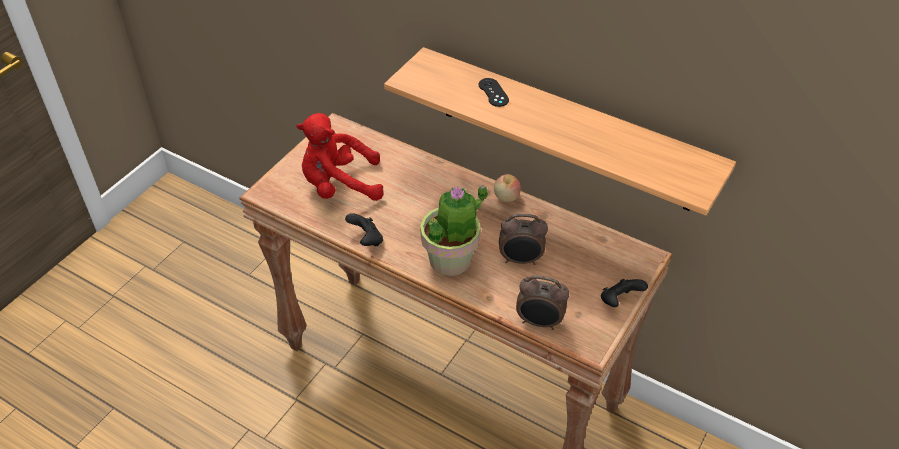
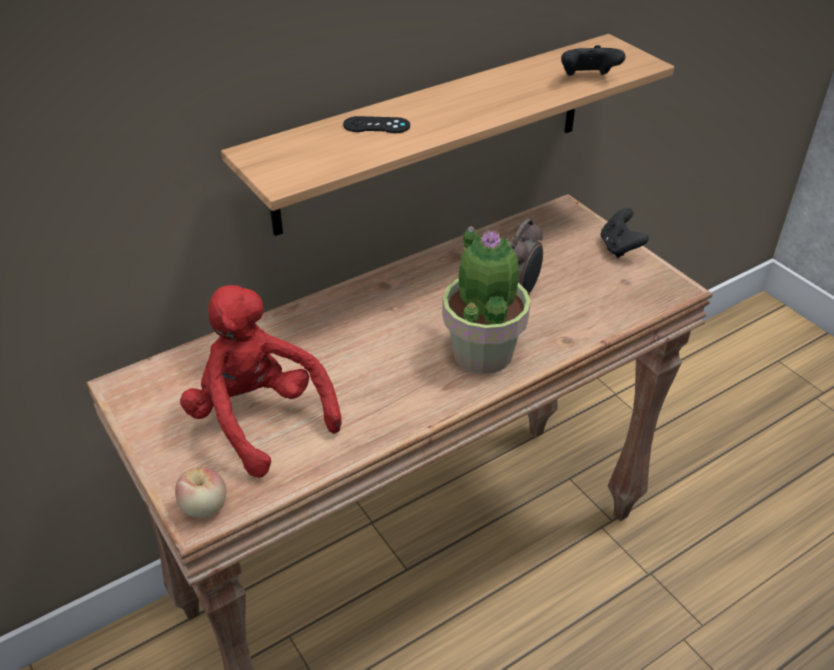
camera: 65 degrees left, 5 degrees down
(339, 185) = (259, 419): red plush toy -> red plush toy turned 120 degrees clockwise
(366, 240) = (394, 422): black game controller -> black game controller (587, 79)
(506, 197) = (405, 272): apple -> apple (204, 507)
(539, 322) = (625, 313): alarm clock -> none

